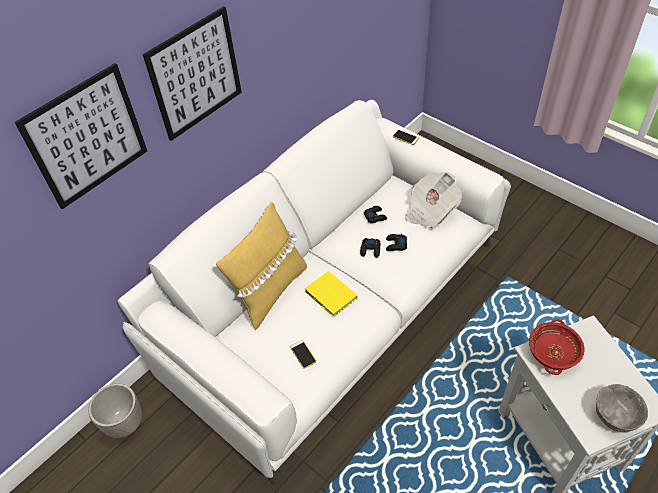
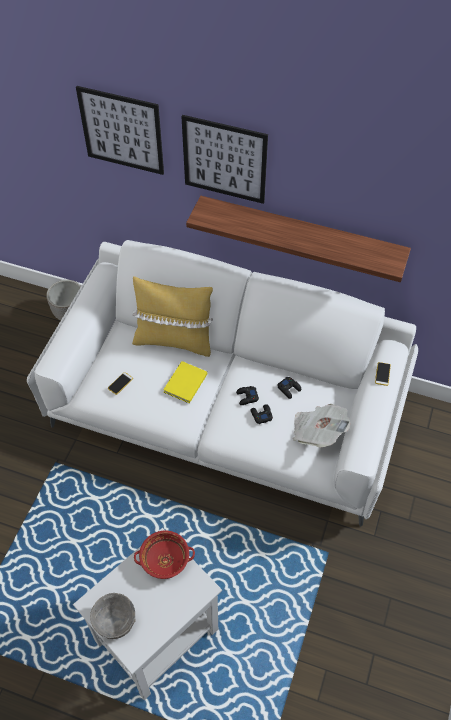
camera: 65 degrees right, 5 degrees up
(275, 99) = (301, 236): none -> shelf

